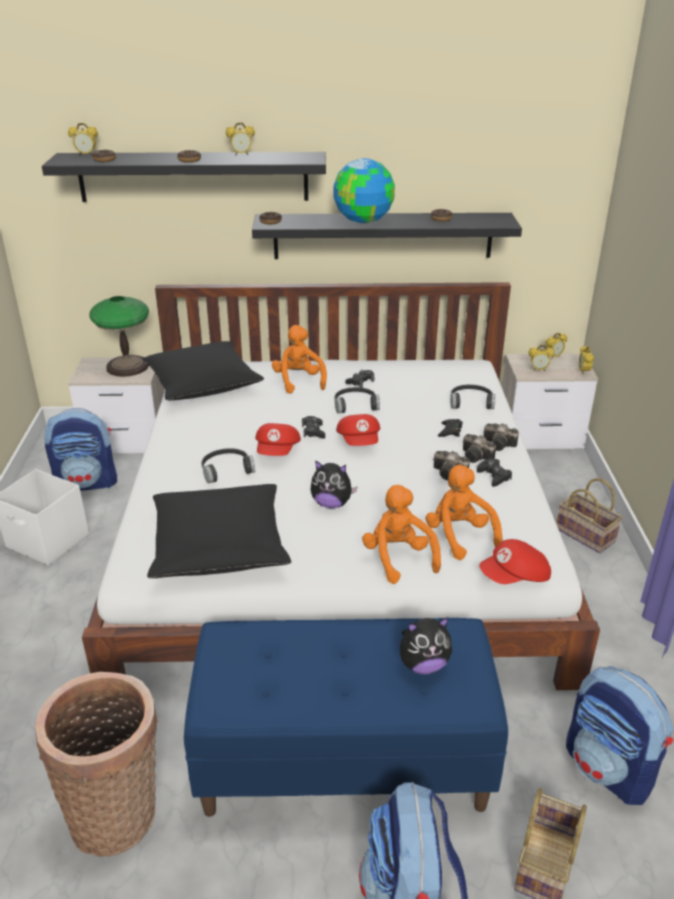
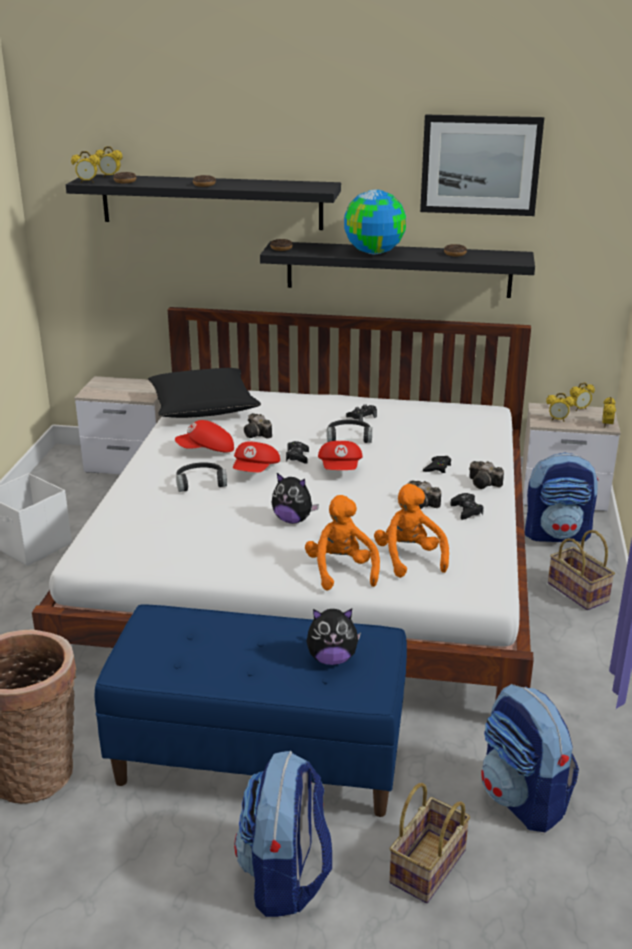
camera: 10 degrees right, 5 degrees down
(88, 482) = (82, 498): backpack -> backpack (557, 534)
(127, 367) = (135, 387): table lamp -> none
(219, 545) = (172, 544): black pillow -> none
(241, 154) = (257, 182): alarm clock -> alarm clock (87, 182)
(299, 381) = (299, 412): orange plush toy -> none
(462, 129) = (480, 165): none -> picture
(471, 402) = (470, 443): black headphones -> none
(477, 457) = (456, 493): camera -> camera (257, 434)
(515, 577) = (450, 598): red cap -> red cap (206, 451)

